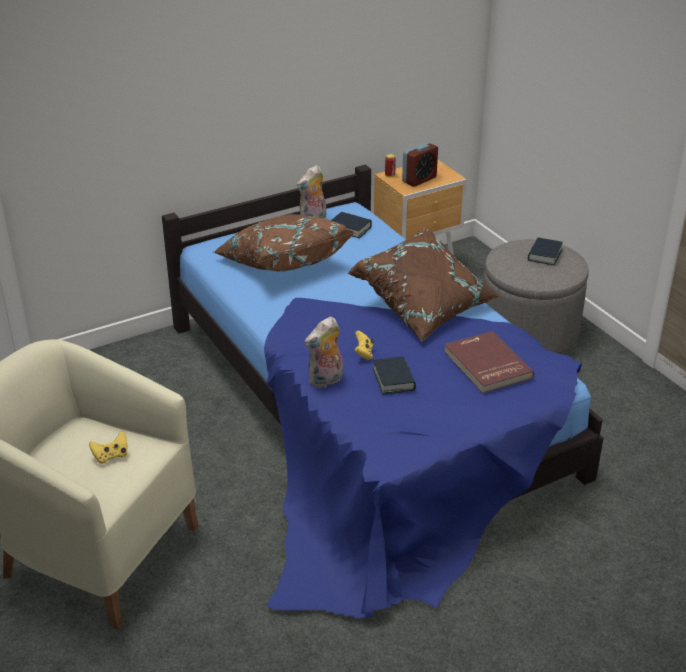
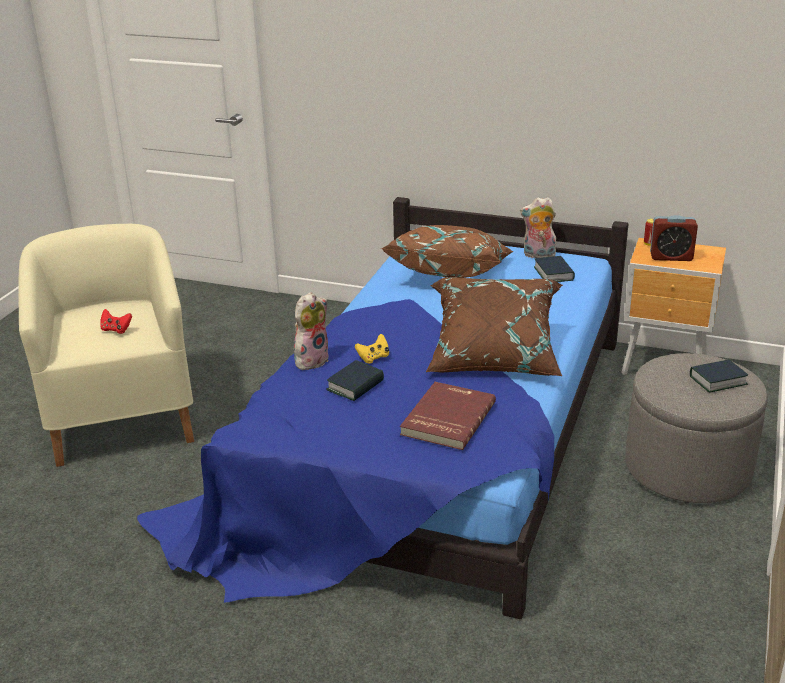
camera: 50 degrees right, 5 degrees down
(111, 456) = (116, 330): yellow game controller -> red game controller
(326, 381) = (311, 360): plush toy -> plush toy turned 120 degrees clockwise

